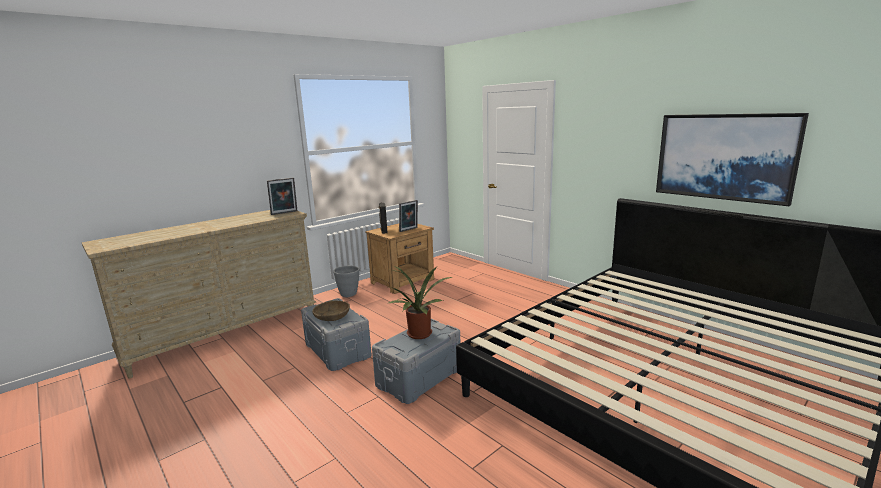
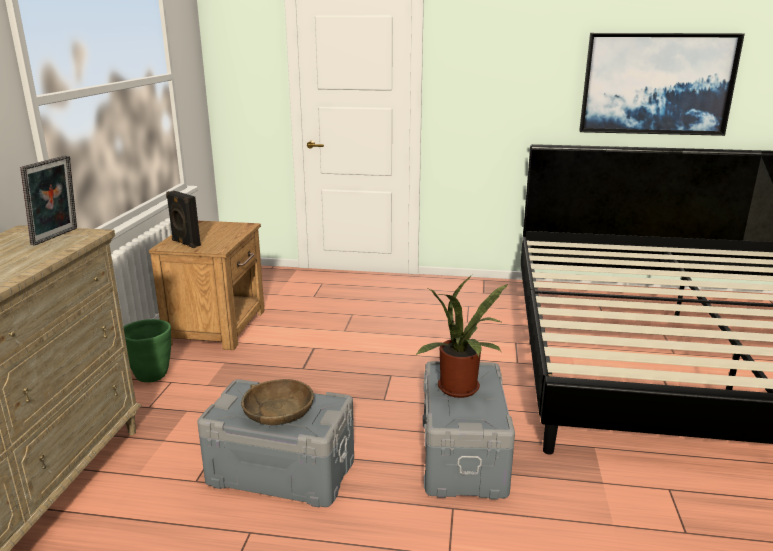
camera: 40 degrees left, 5 degrees up
(349, 294) = (152, 375): grey planter -> green planter
(409, 230) = (228, 233): picture frame -> none

